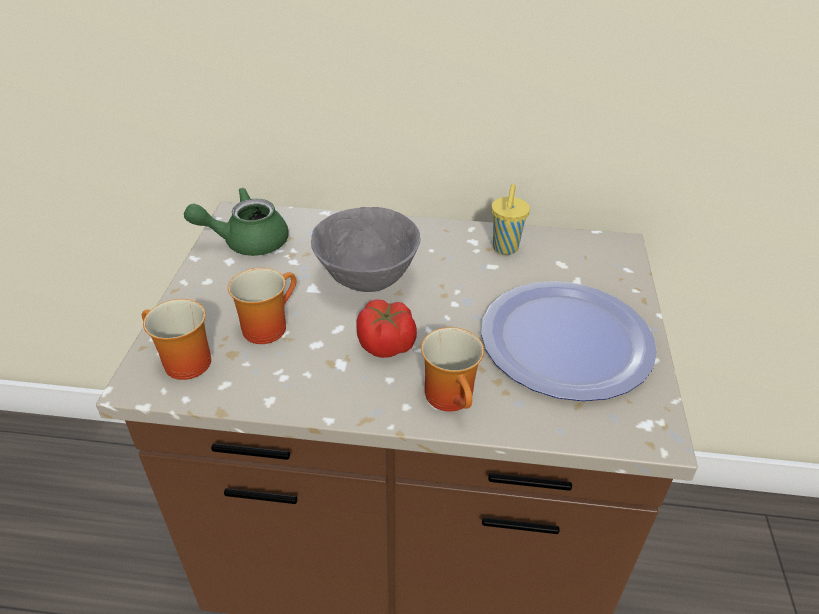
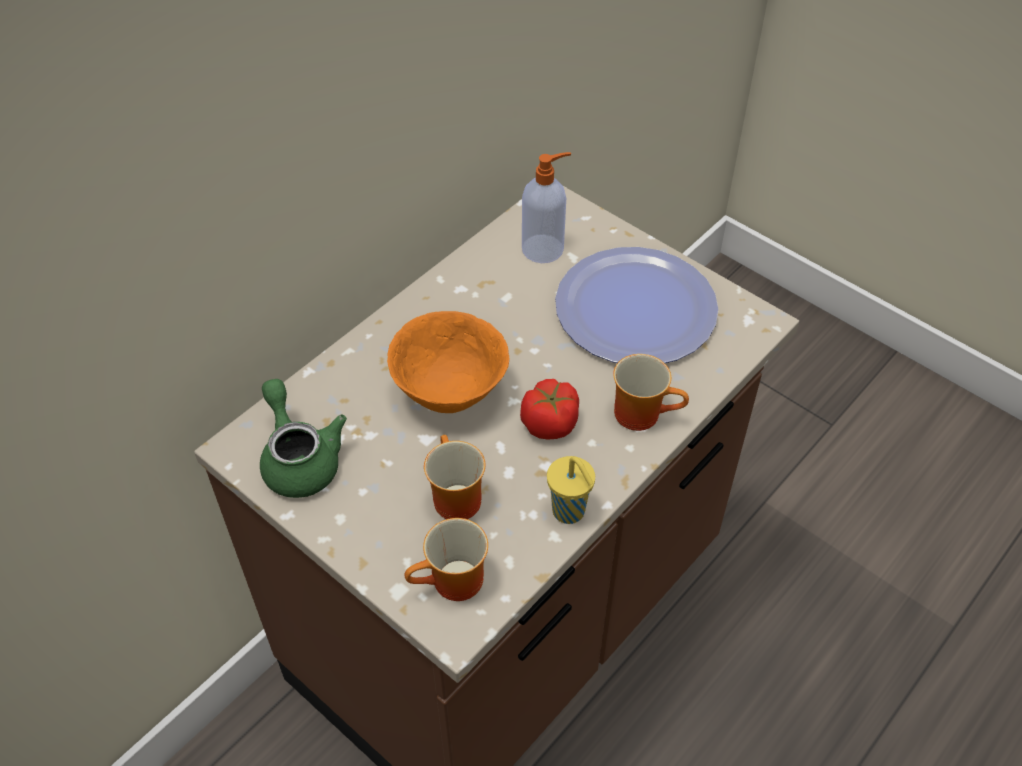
camera: 55 degrees left, 10 degrees up
(246, 241) = (299, 458): green teapot -> green teapot turned 135 degrees clockwise
(366, 280) = (450, 393): grey bowl -> orange bowl
(505, 249) = (491, 274): yellow cup -> yellow cup (570, 512)
(565, 263) = (544, 248): none -> soap dispenser

